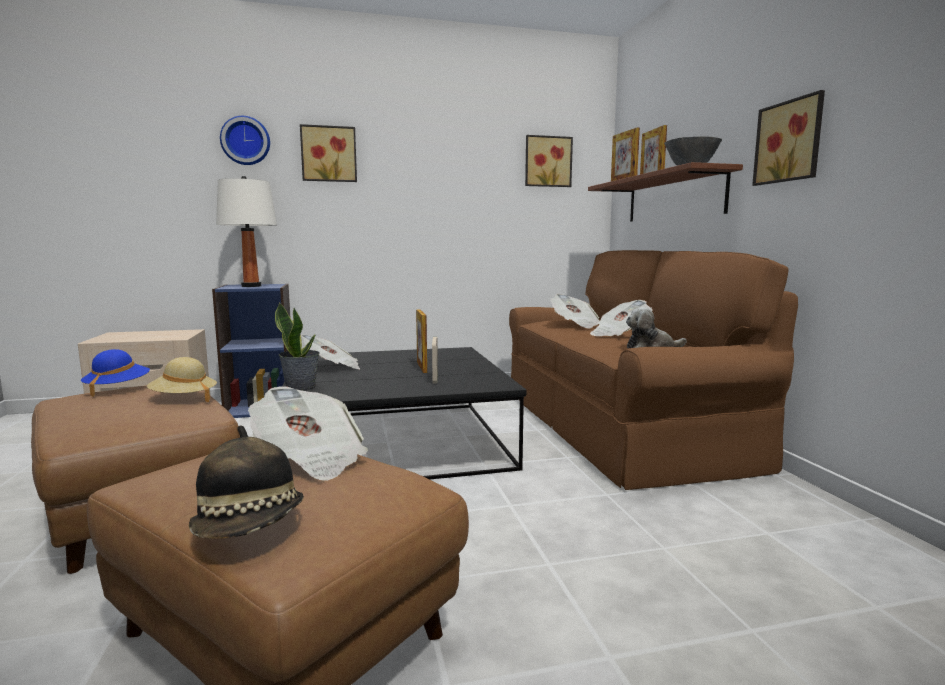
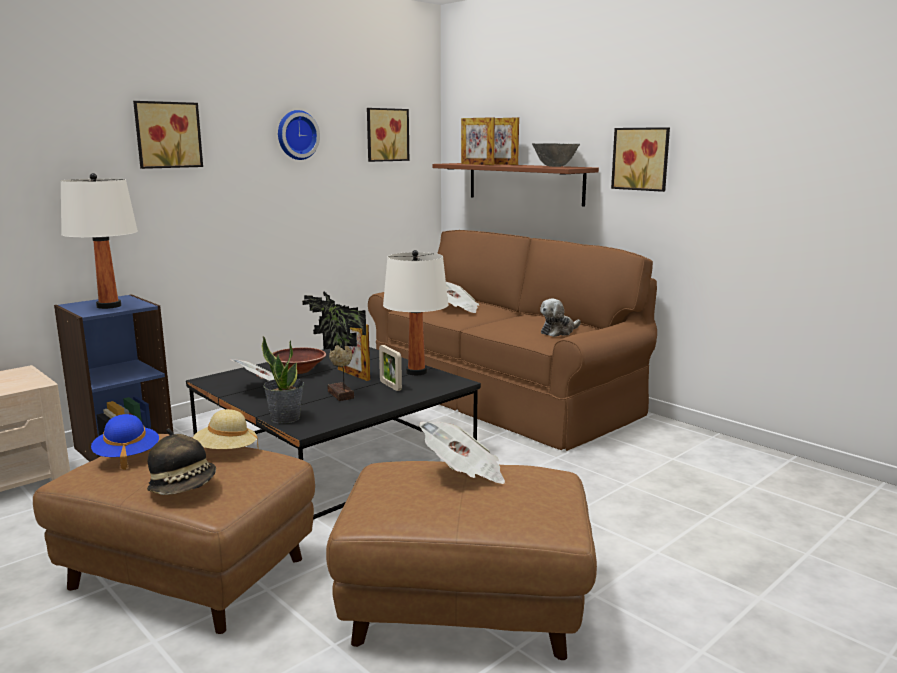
camera: 30 degrees left, 5 degrees up
(246, 141) = (66, 122): wall clock -> wall clock (296, 135)
(250, 526) = (517, 518): hat -> hat (184, 487)
(377, 379) = (339, 396): none -> potted plant
(385, 359) = (298, 370): none -> brown bowl
(480, 372) = (416, 372): none -> white table lamp
(619, 334) = (511, 318): newspaper -> none

